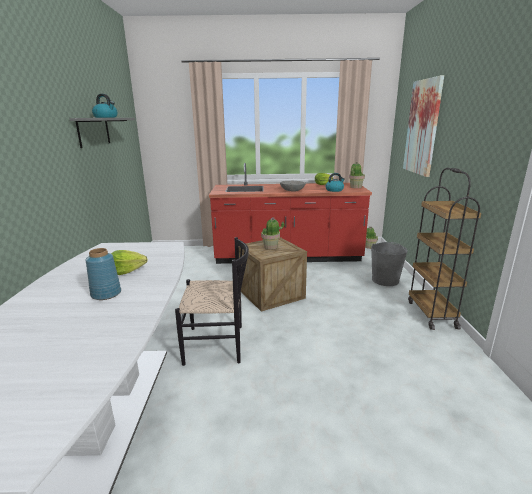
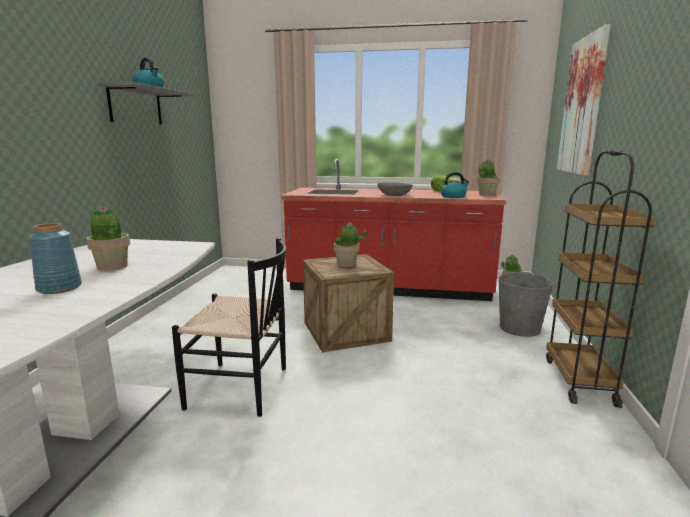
camera: 10 degrees right, 5 degrees down
(127, 271) = (112, 267): lettuce -> potted plant

